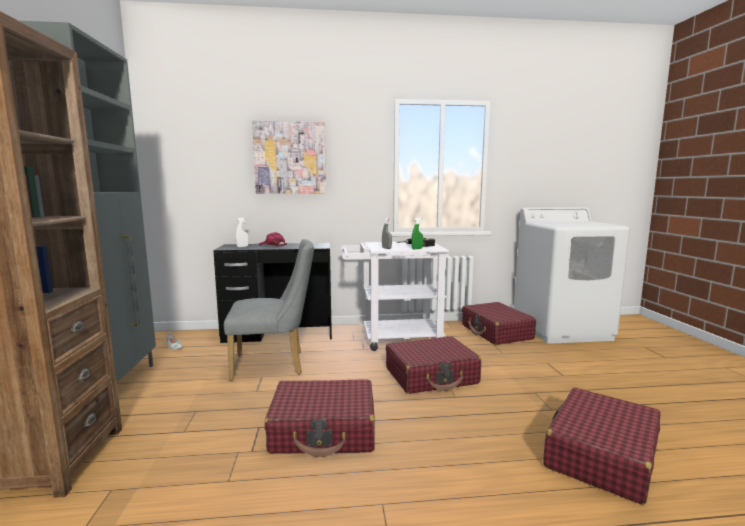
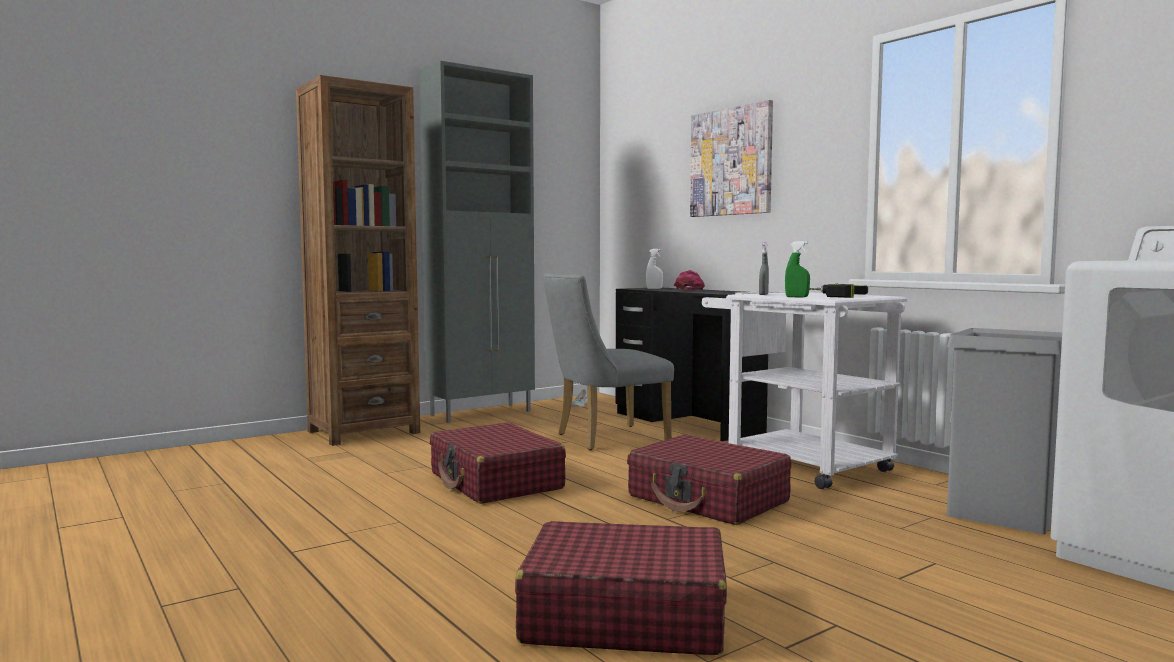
camera: 60 degrees right, 5 degrees down
(274, 364) = (604, 438): grey chair -> grey chair turned 105 degrees clockwise
(496, 332) = (1002, 513): red suitcase -> grey trash can

